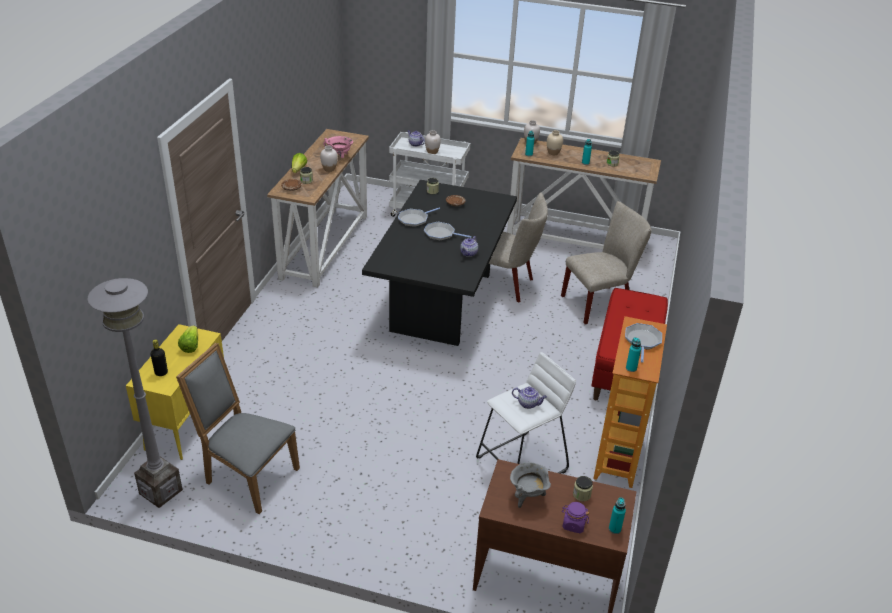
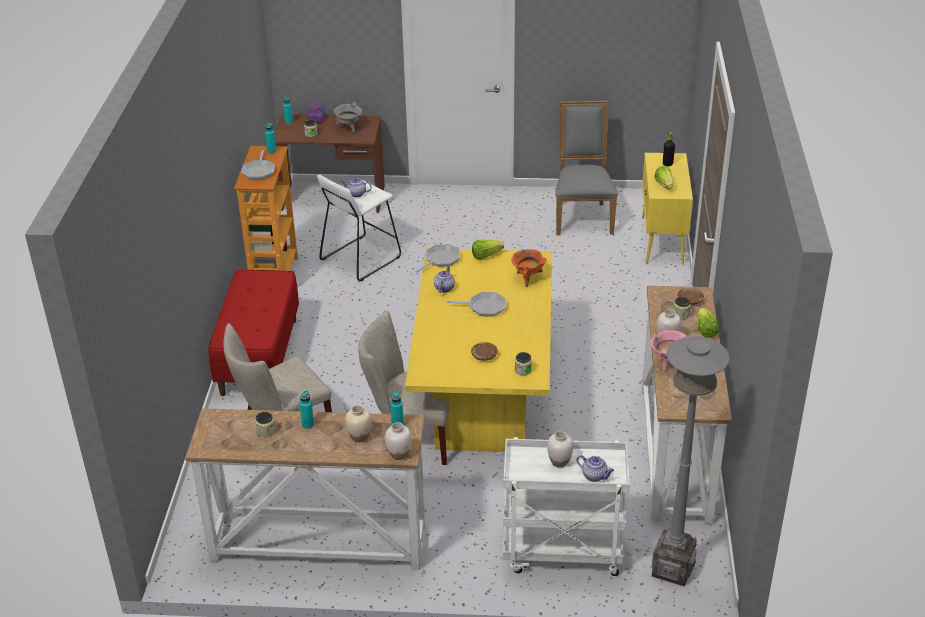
camera: 170 degrees right, 0 degrees up
(161, 492) = (638, 198): grey floor lamp -> grey floor lamp (672, 569)
(247, 476) = (582, 216): grey chair -> grey chair turned 105 degrees counterclockwise
(395, 250) = (528, 278): none -> orange cooking pot
(414, 219) = (525, 321): frying pan -> frying pan (441, 259)
(422, 274) = (486, 255): none -> lettuce
(442, 302) = (483, 397): black dining table -> yellow dining table

